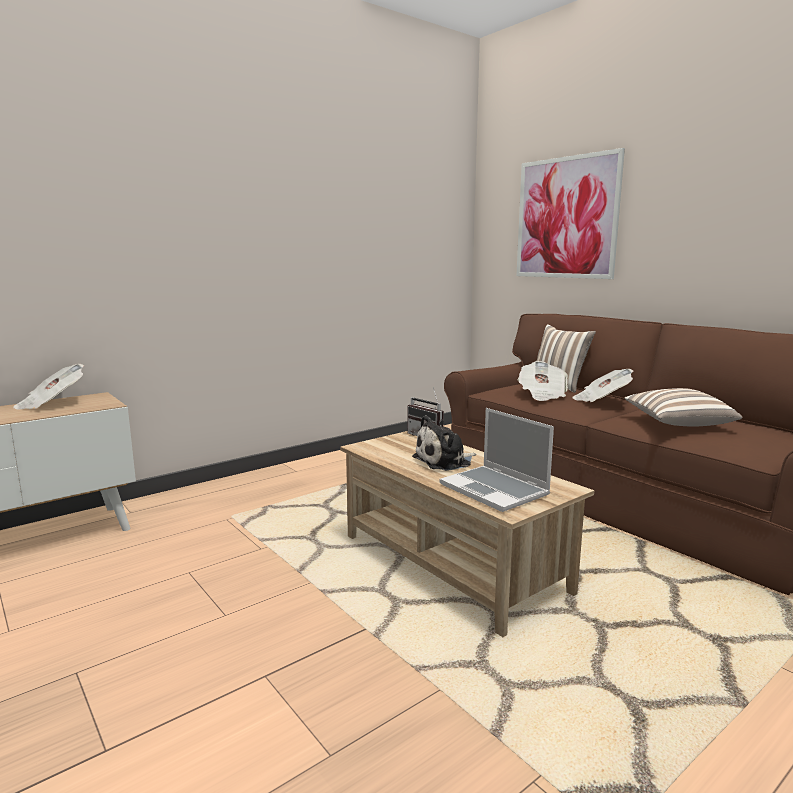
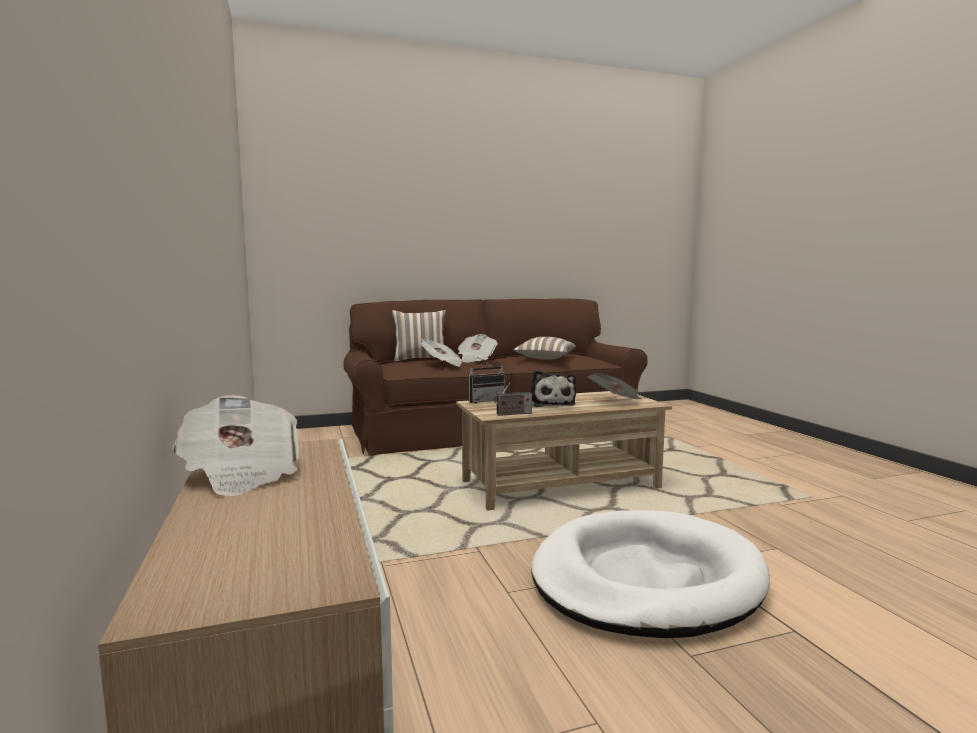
camera: 70 degrees left, 5 degrees down
(217, 640) = (645, 579): none -> white dog bed
(376, 452) = (512, 414): none -> radio
(495, 490) = (616, 401): laptop -> newspaper
(566, 218) = (367, 218): picture -> none

